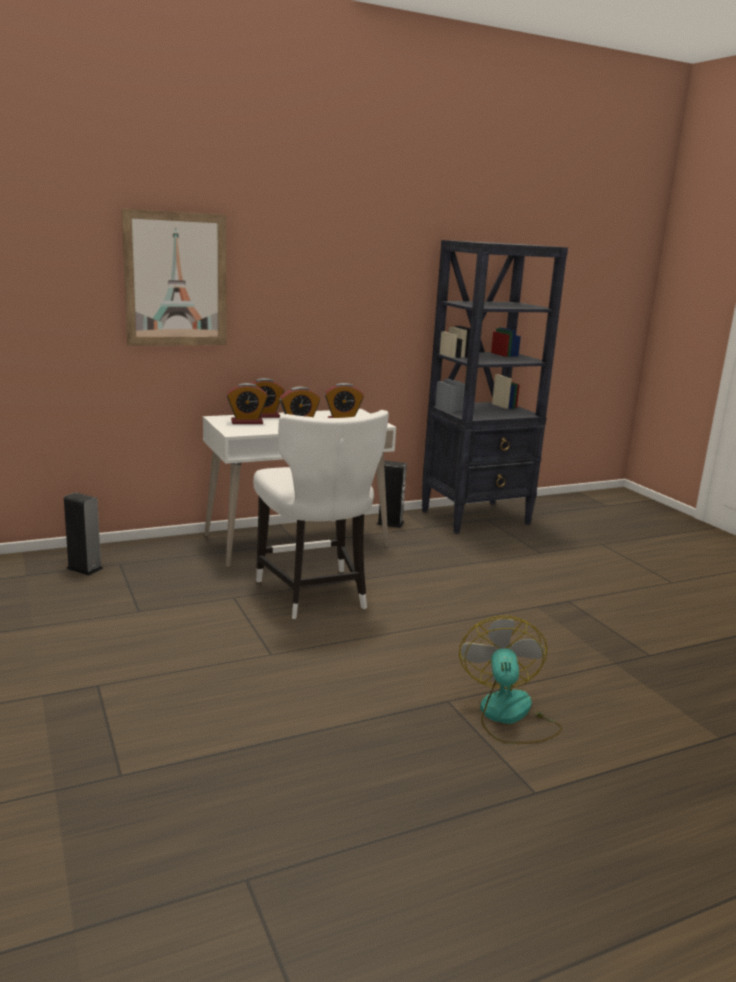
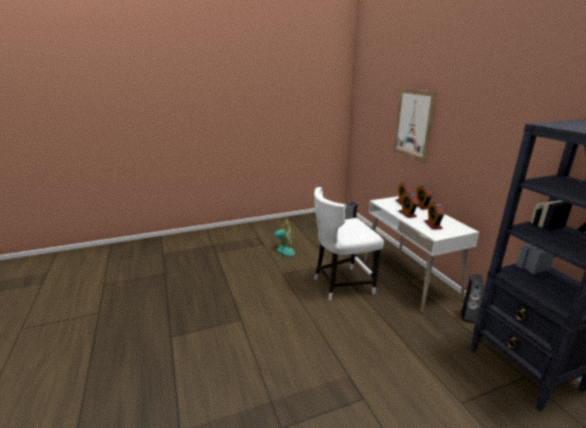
camera: 95 degrees right, 5 degrees up
(508, 716) = (224, 338): fan -> fan (281, 251)

